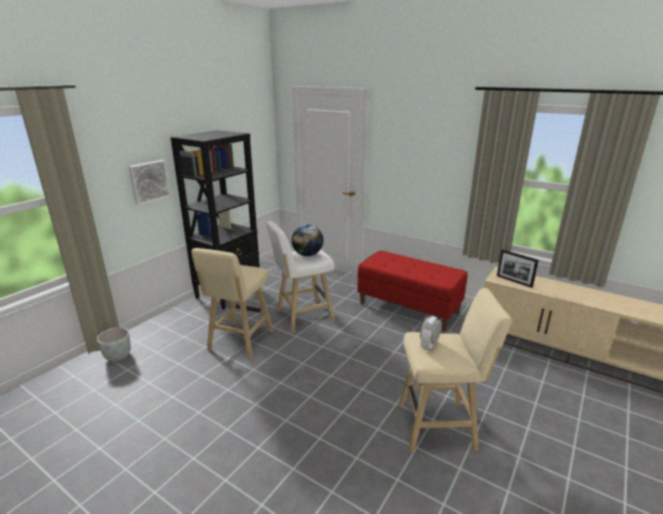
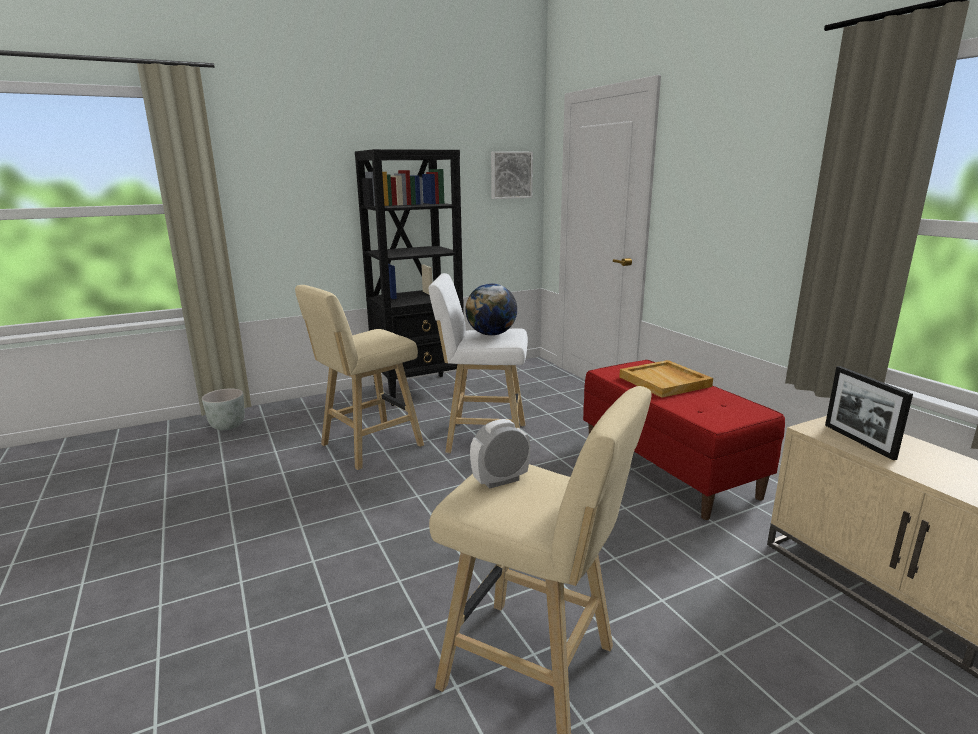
camera: 30 degrees right, 5 degrees down
(149, 181) = (318, 208): picture -> picture (510, 175)
(402, 263) = (665, 382): none -> beige tray

